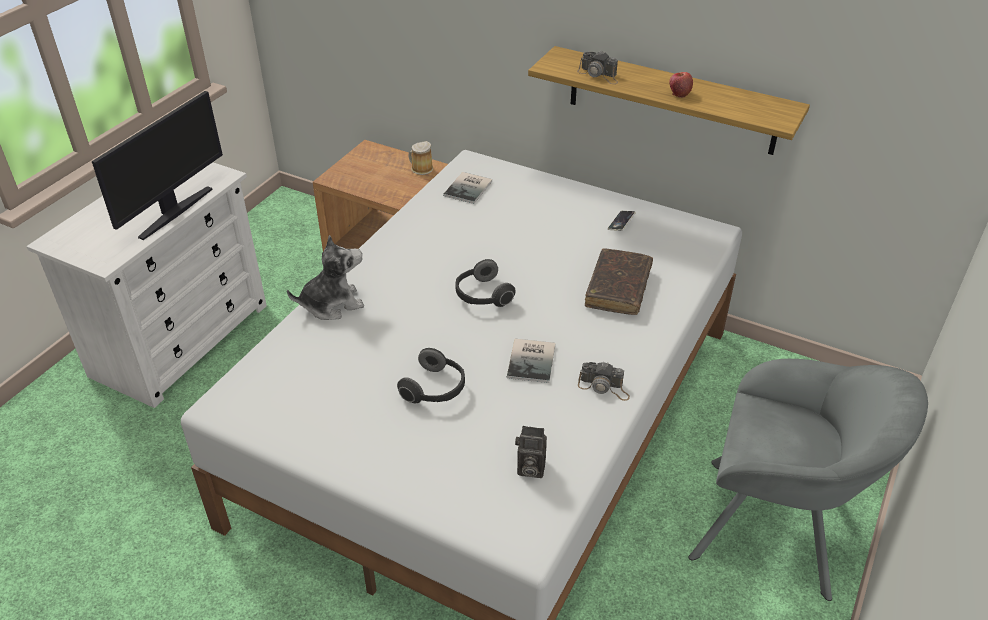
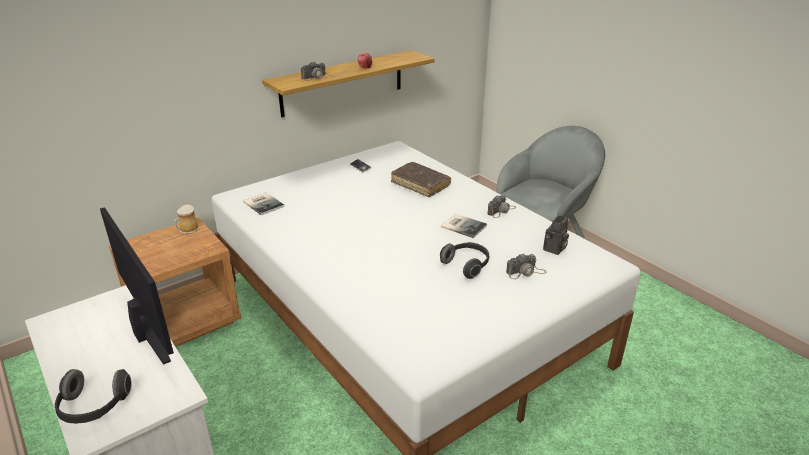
camera: 65 degrees left, 10 degrees down
(332, 304) = (340, 289): plush toy -> none
(451, 449) = (525, 272): none -> camera
(482, 296) = (387, 227): headphones -> headphones (93, 407)

